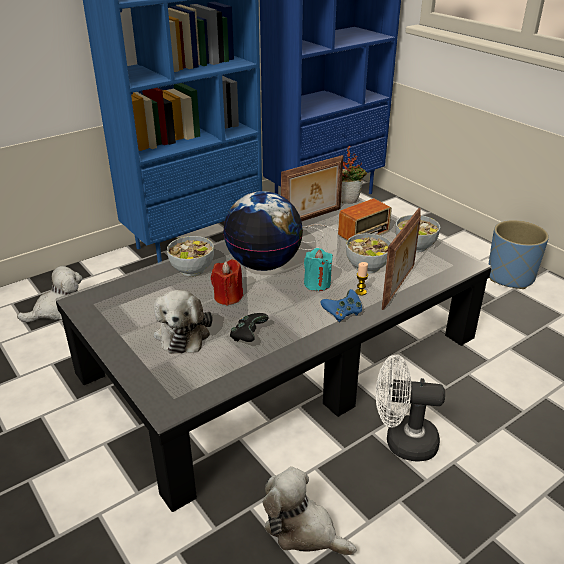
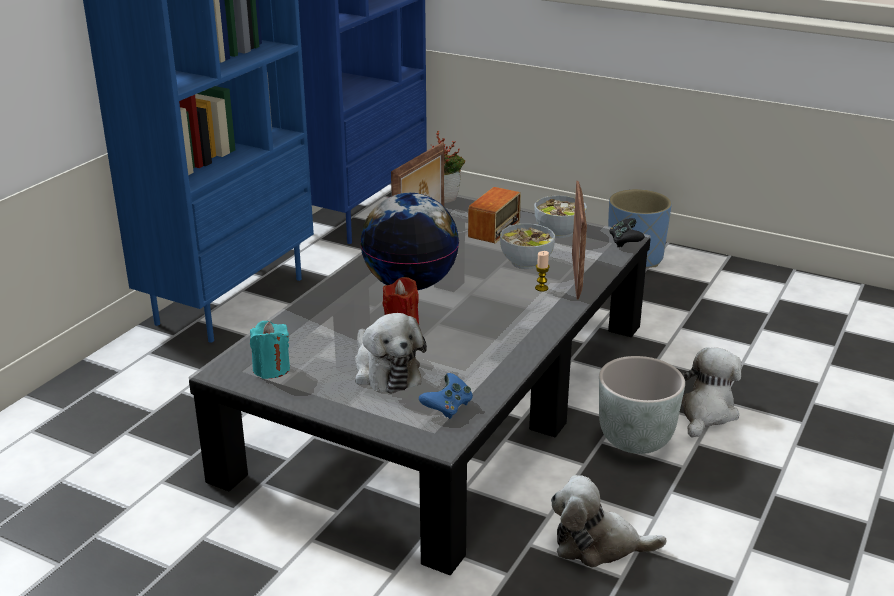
camera: 25 degrees left, 5 degrees down
(58, 310) = (110, 421): plush toy -> plush toy (707, 412)
(192, 269) = (331, 308): bowl -> none
(248, 336) = (461, 356): black game controller -> black game controller (625, 242)
(317, 283) = (488, 290): turquoise candle -> turquoise candle (271, 369)
(342, 314) = (540, 312): blue game controller -> blue game controller (447, 407)
(402, 441) = (636, 440): white fan -> grey planter

